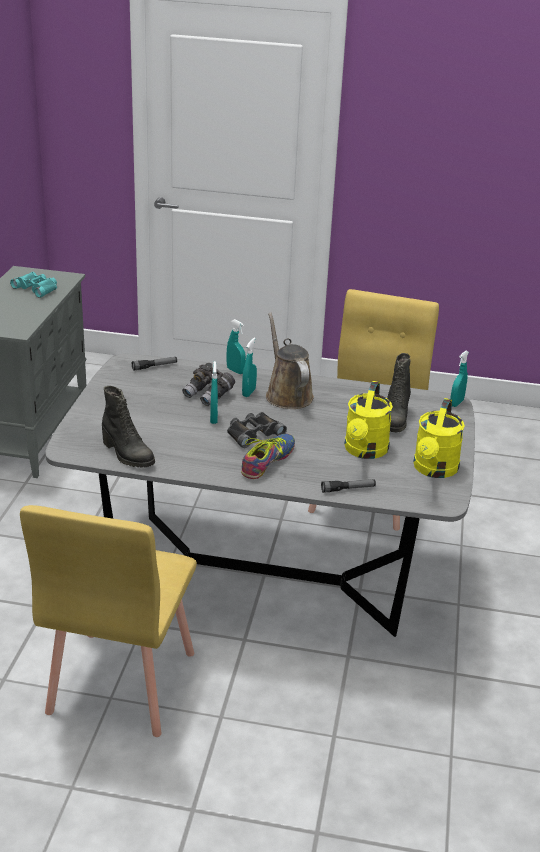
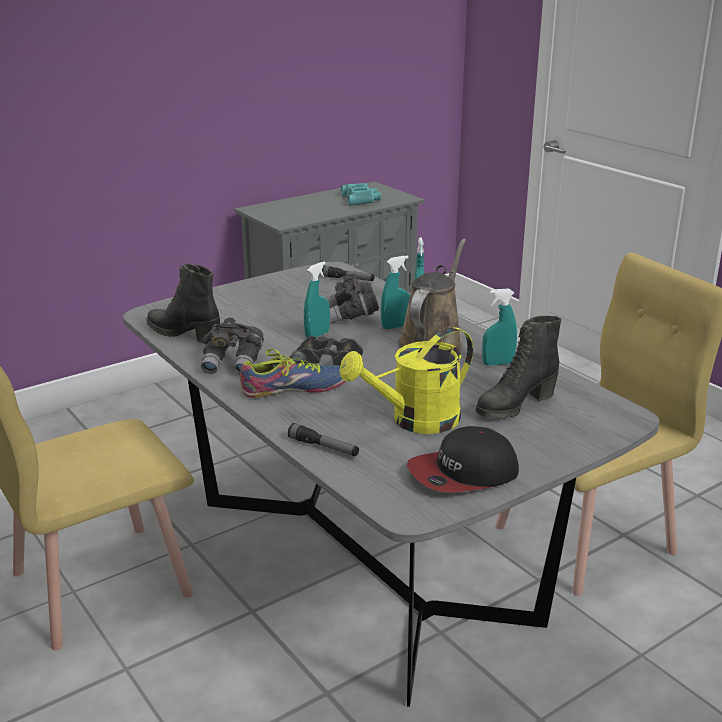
camera: 45 degrees right, 5 degrees down
(127, 454) = (185, 334): black boot -> black boot turned 120 degrees clockwise
(201, 461) = (233, 364): none -> grey binoculars
(434, 470) = (463, 474): yellow watering can -> cap
(456, 403) = (632, 420): turquoise spray bottle -> turquoise spray bottle (498, 363)

